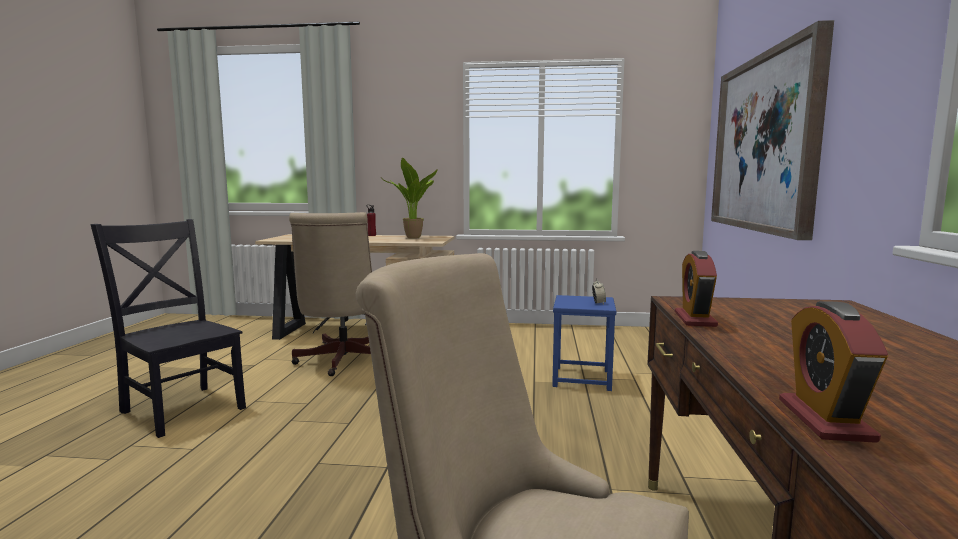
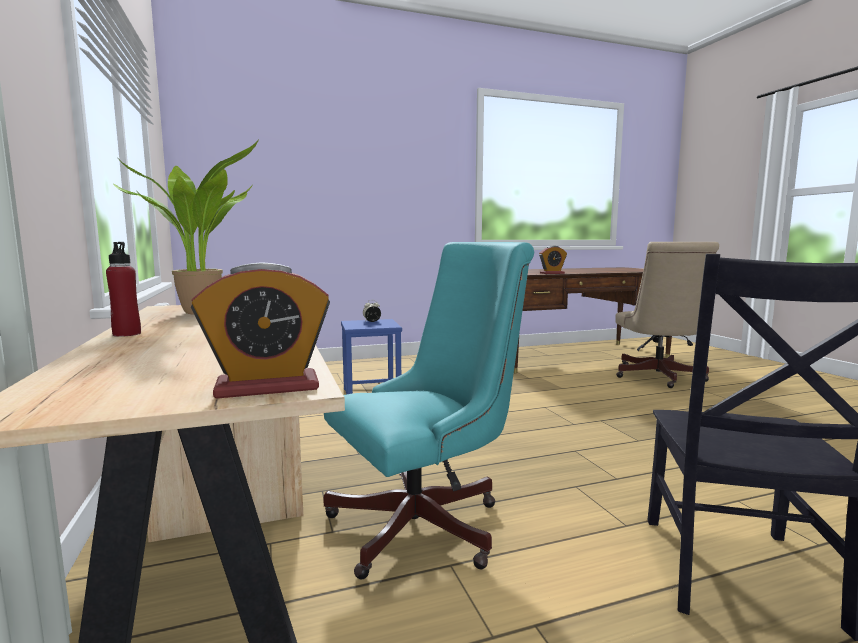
camera: 115 degrees left, 0 degrees up
(341, 362) = (428, 524): beige office chair -> turquoise office chair
(764, 143) = (318, 191): picture -> none
(825, 420) = (625, 271): alarm clock -> alarm clock (267, 387)

